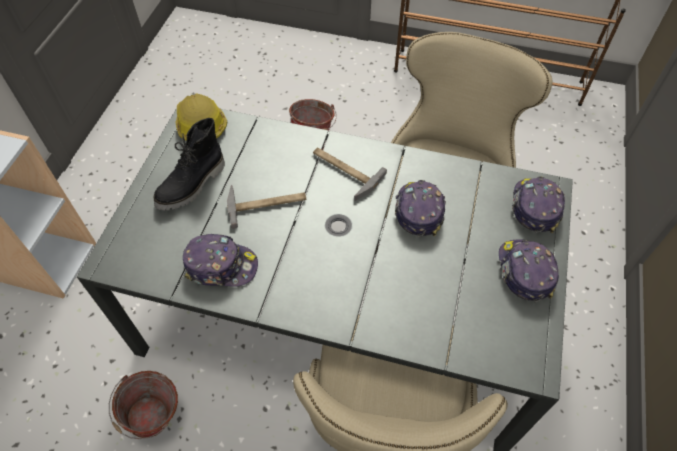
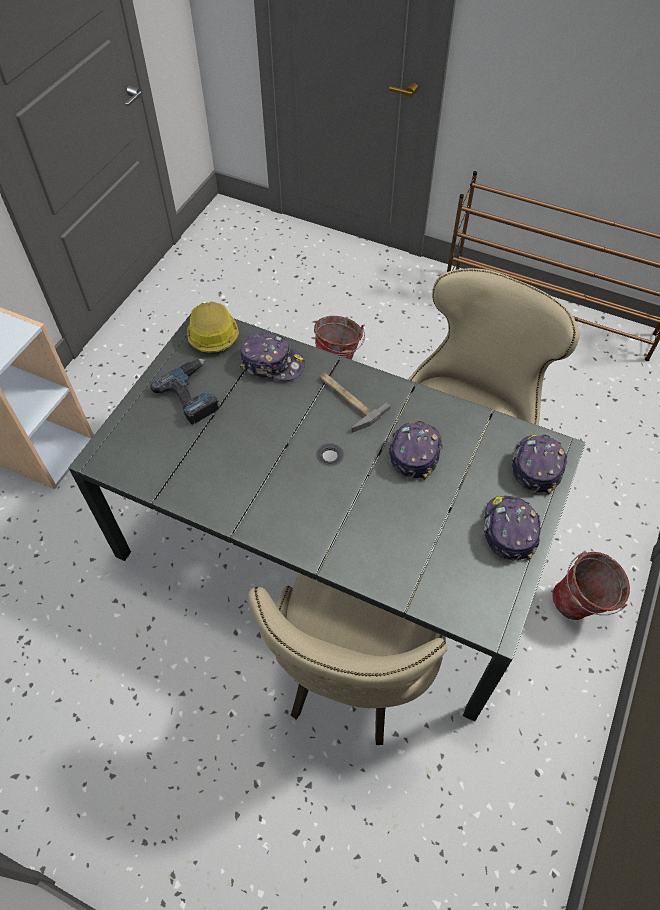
camera: 10 degrees right, 0 degrees up
(158, 422) = (128, 627): bucket -> bucket (580, 607)
(192, 186) = (193, 394): black boot -> power drill
(221, 266) = (206, 478): cap -> cap (272, 363)
(267, 203) = (263, 422): hammer -> none

